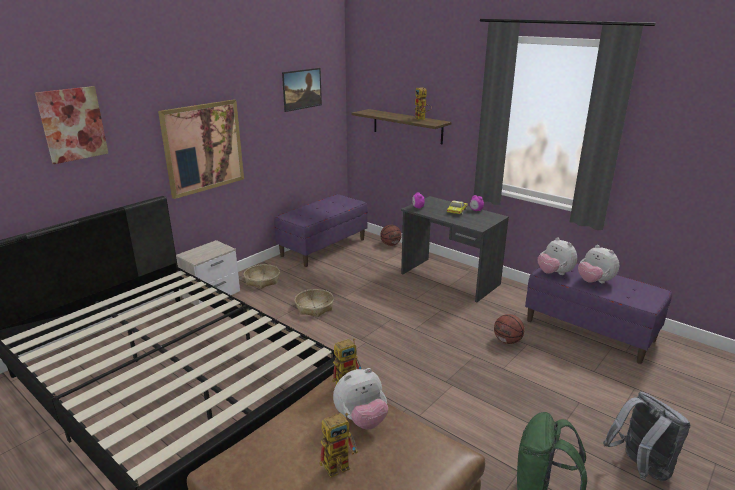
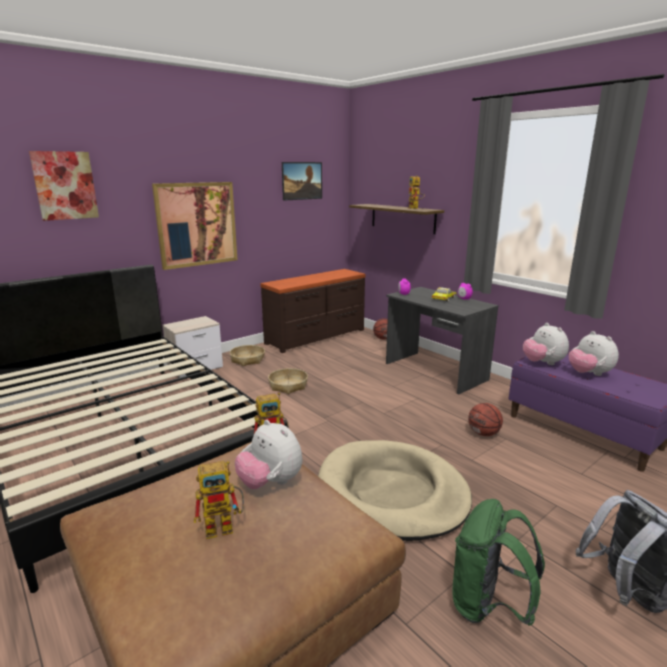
camera: 10 degrees right, 5 degrees down
(323, 247) = (316, 337): purple bench -> brown dresser
(361, 419) = (270, 482): plush toy -> plush toy turned 60 degrees clockwise
(443, 408) = (392, 493): none -> beige dog bed

